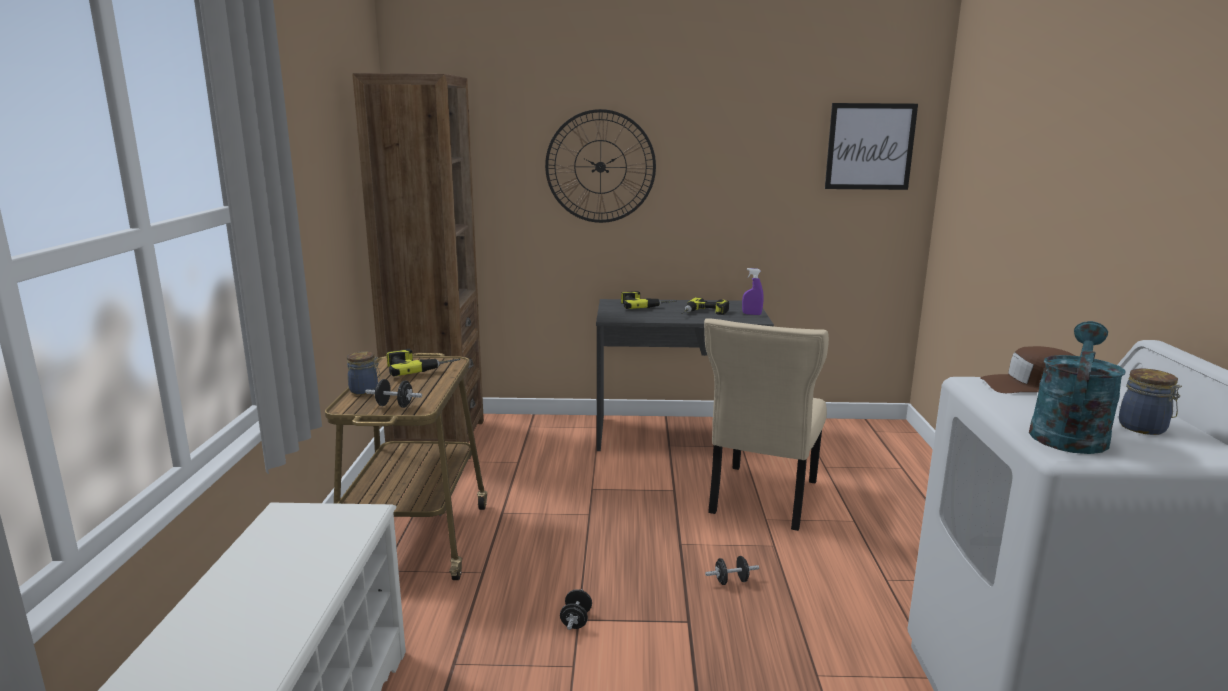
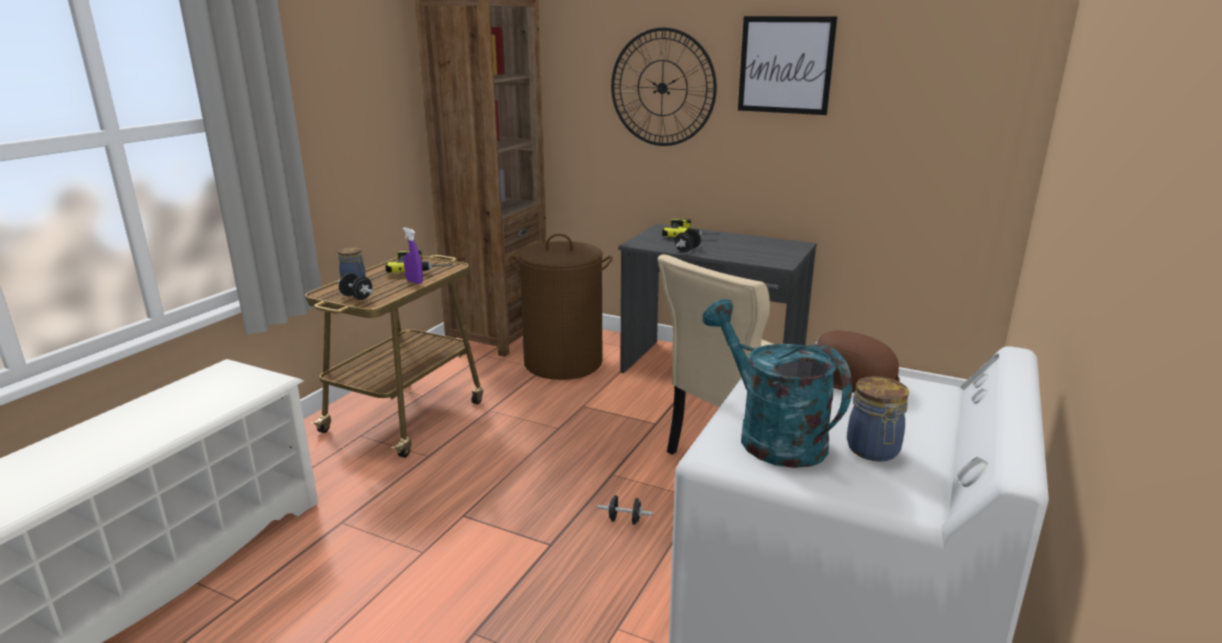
camera: 25 degrees right, 5 degrees up
(532, 452) = (563, 362): none -> brown laundry basket
(576, 620) = (460, 516): black dumbbell -> black dumbbell (687, 250)
(704, 313) = (735, 250): power drill -> none
(751, 314) = (786, 256): purple spray bottle -> purple spray bottle (414, 282)
(870, 146) = (963, 73): picture -> picture (785, 65)
(1068, 432) = (770, 435): turquoise watering can -> turquoise watering can turned 90 degrees counterclockwise

